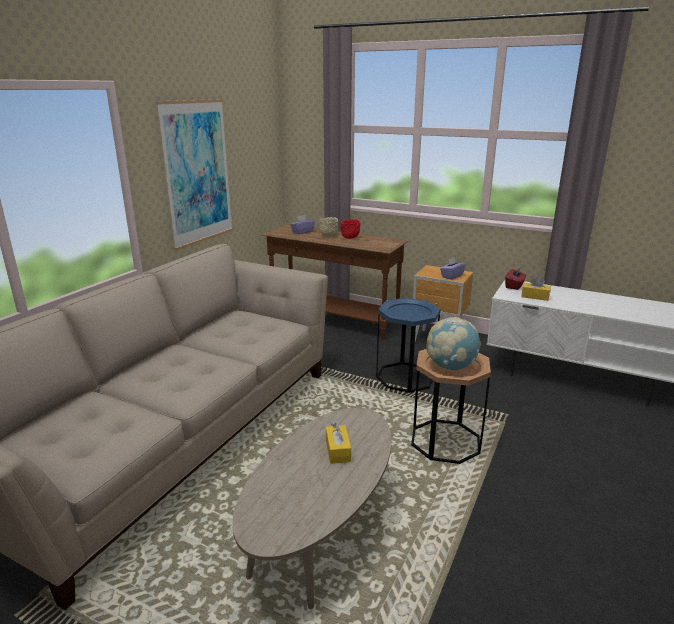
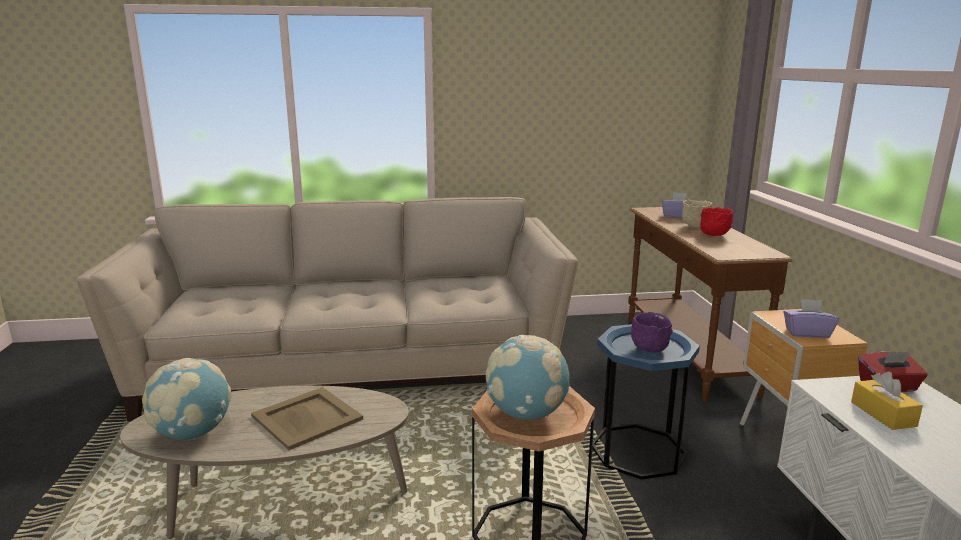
camera: 55 degrees right, 5 degrees down
(197, 173) = (536, 115): picture -> none
(303, 510) = (193, 433): none -> globe
(338, 450) = (306, 418): yellow tissue box -> beige tray
(412, 313) = (649, 349): none -> purple bowl

